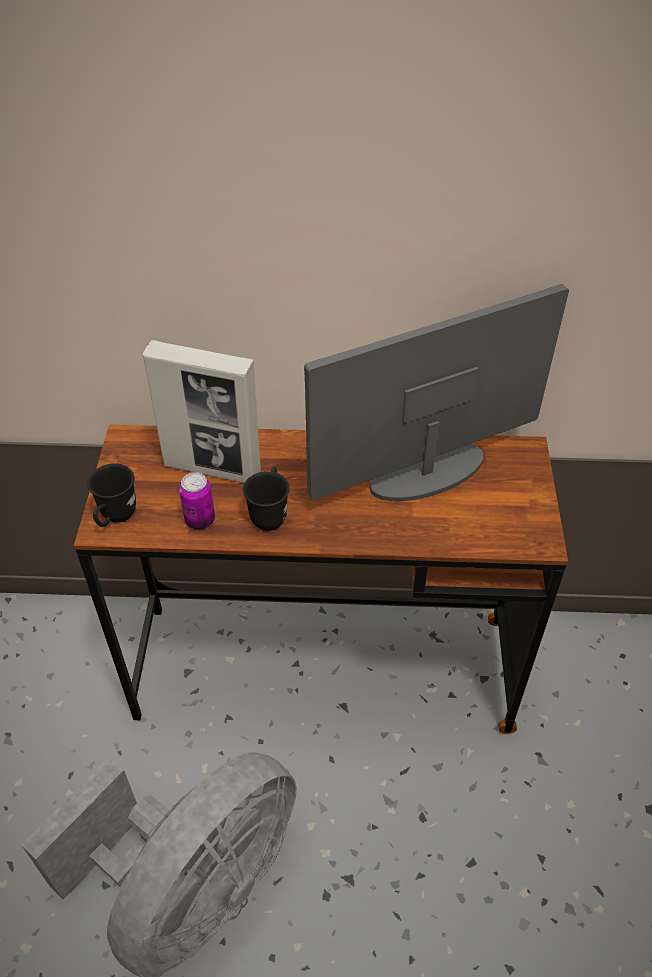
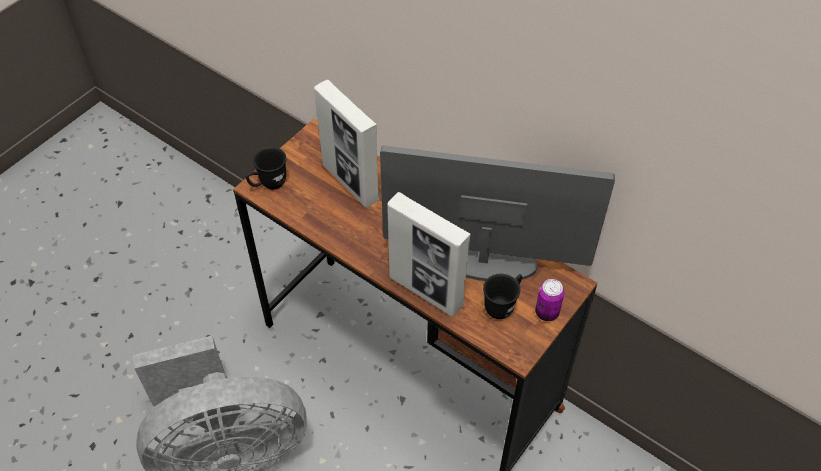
camera: 35 degrees right, 5 degrees up
(200, 520) = (315, 213): can -> can (547, 313)
(270, 513) = (360, 233): black mug -> black mug (503, 305)
(395, 534) = (426, 291): none -> picture frame

